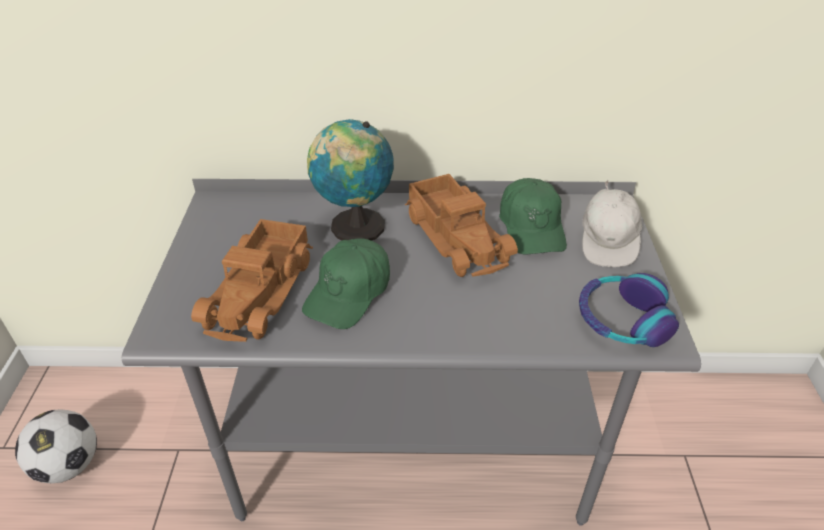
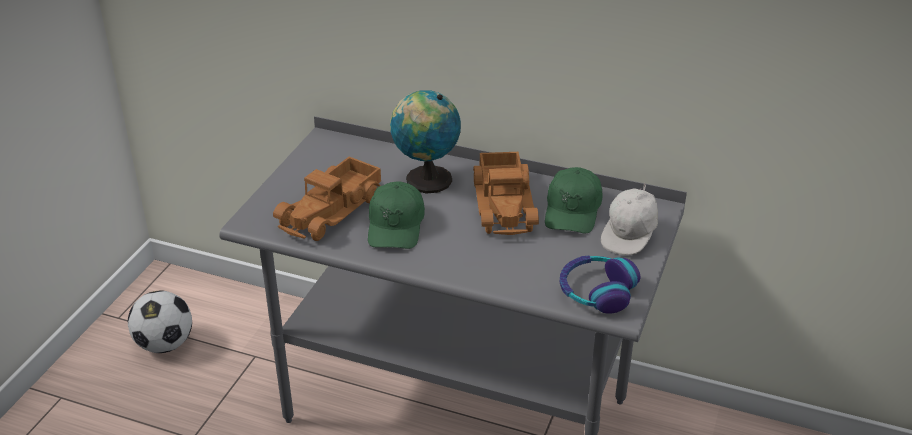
camera: 20 degrees right, 5 degrees down
(349, 293) = (396, 226): green cap -> green cap turned 45 degrees counterclockwise

